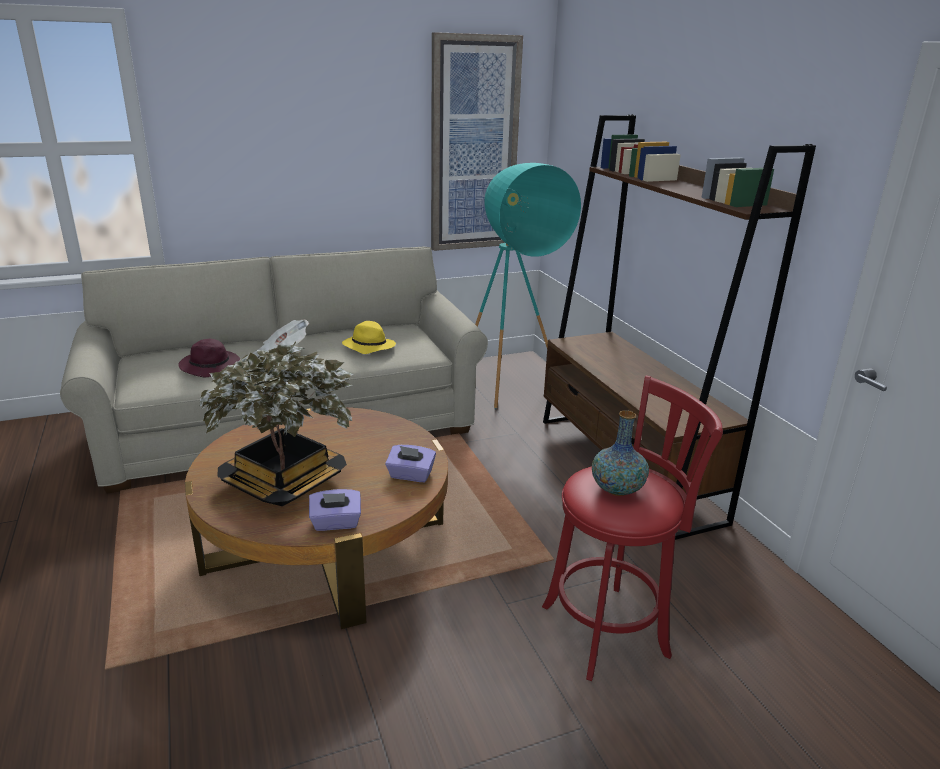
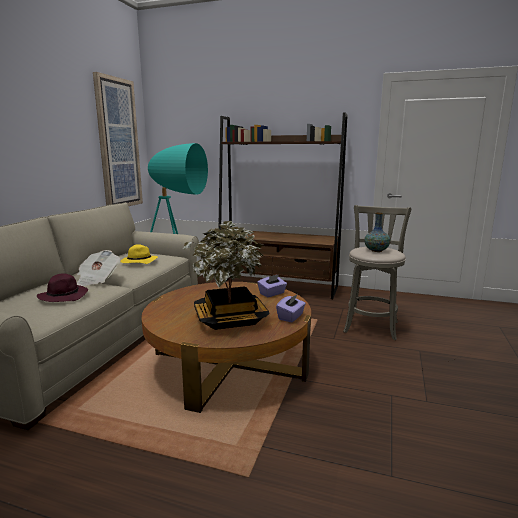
camera: 50 degrees left, 10 degrees down
(610, 629) = (371, 326): red stool -> grey stool

